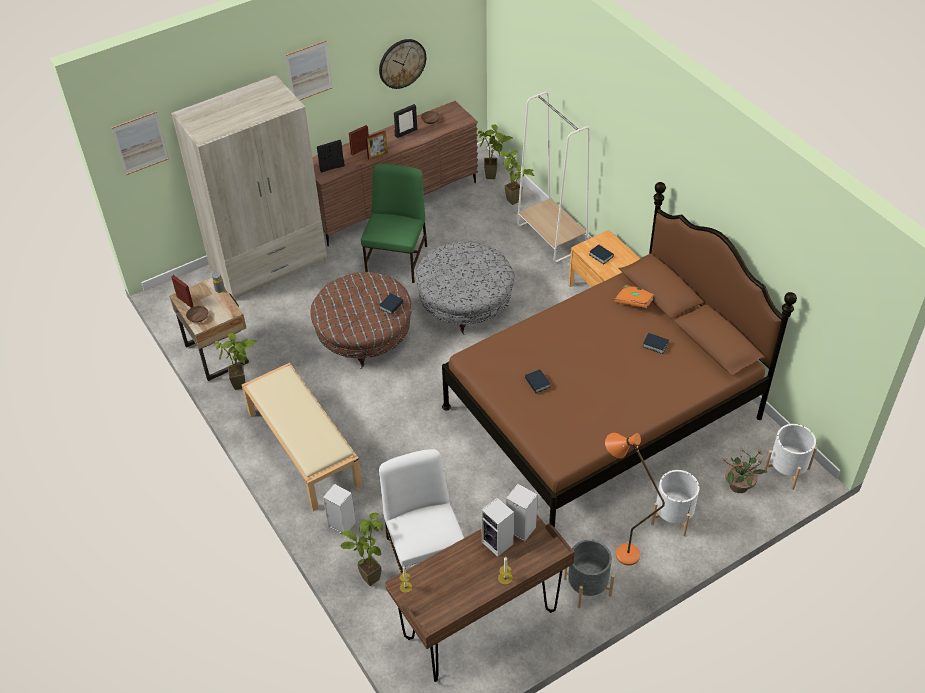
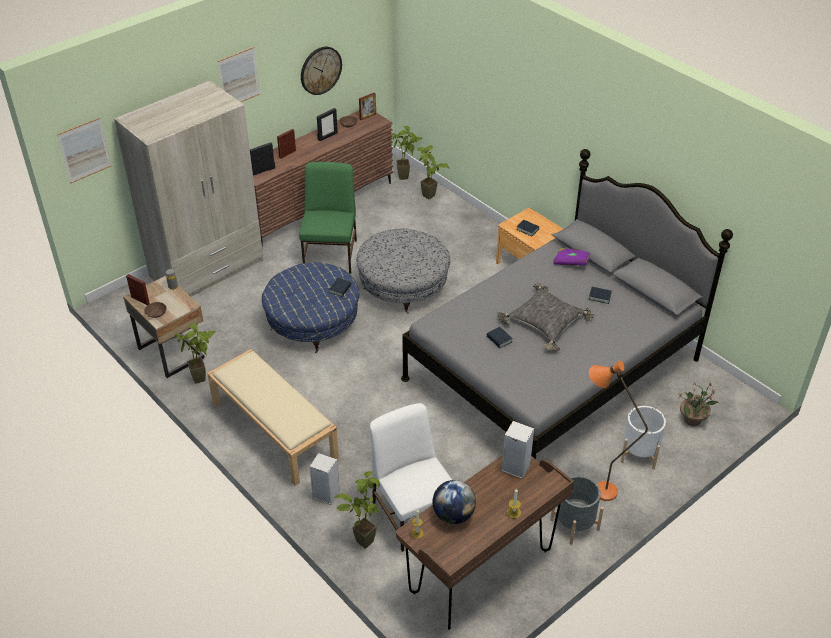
camera: 10 degrees left, 5 degrees down
(364, 336) = (312, 324): brown ottoman -> blue ottoman
(377, 155) = (305, 157): picture frame -> picture frame (368, 116)
(446, 572) = (453, 515): none -> globe
(498, 543) = (498, 483): speaker -> none
(551, 237) = (471, 224): clothes rack -> none
(590, 367) = (545, 321): none -> pillow
(601, 413) = (552, 369): brown bed -> grey bed
(635, 301) = (572, 262): orange book -> purple book
(786, 470) = (731, 402): white planter -> none

